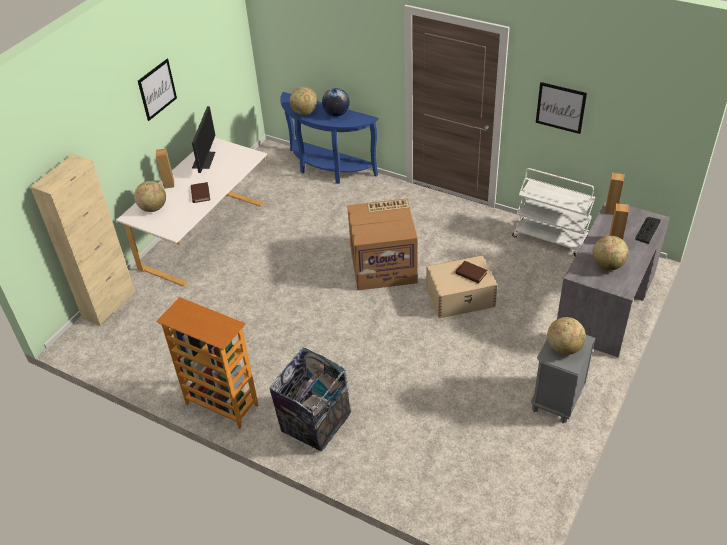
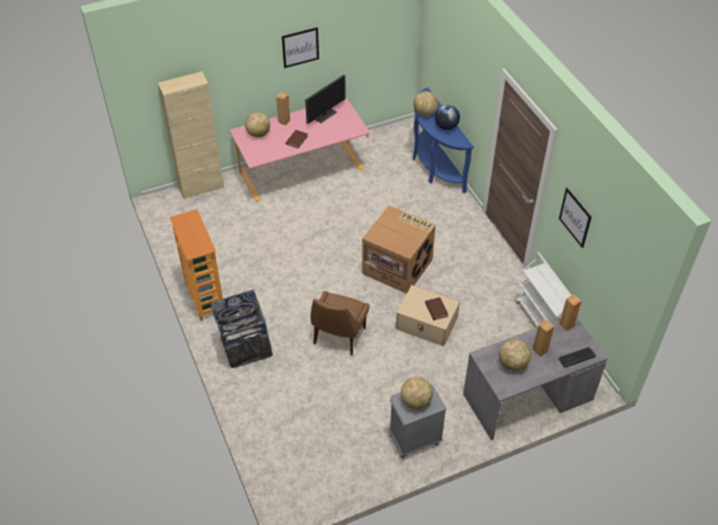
camera: 35 degrees right, 5 degrees up
(206, 236) = (302, 173): white desk -> pink desk
(395, 357) = (338, 337): none -> brown chair

